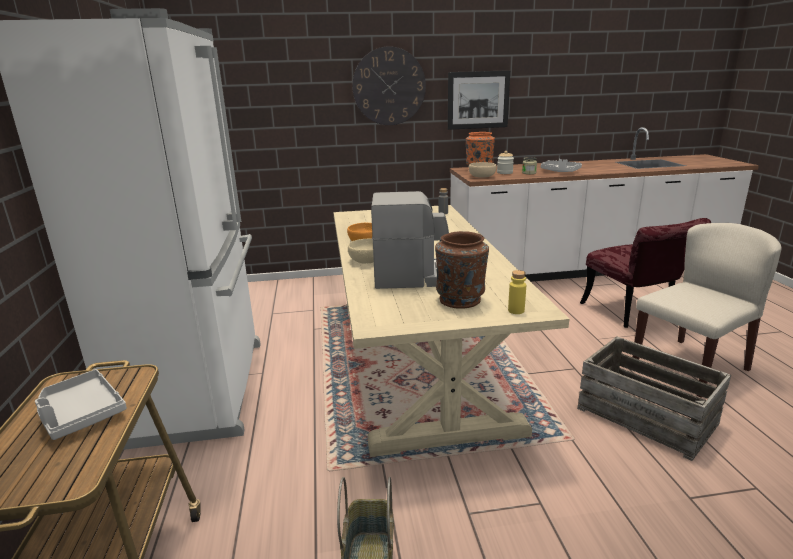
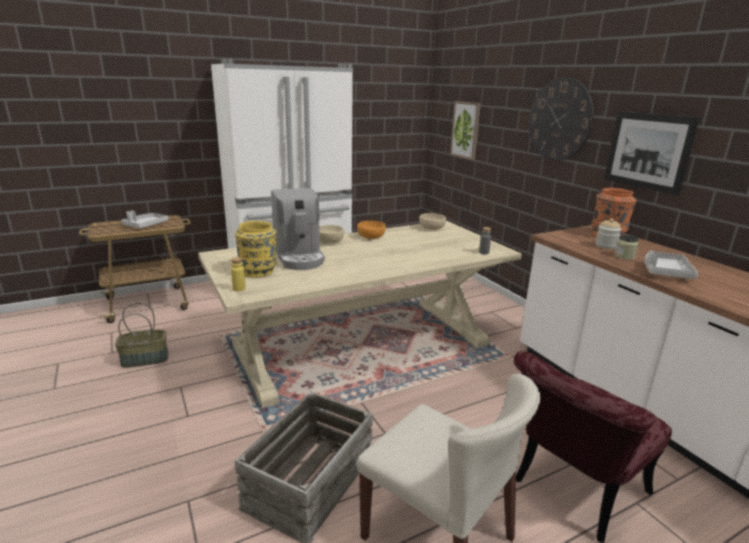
camera: 70 degrees right, 0 degrees up
(250, 116) = (465, 130): none -> picture
(460, 299) = (258, 272): brown vase -> yellow vase
(482, 177) = (564, 238): beige bowl -> beige bowl (431, 228)

